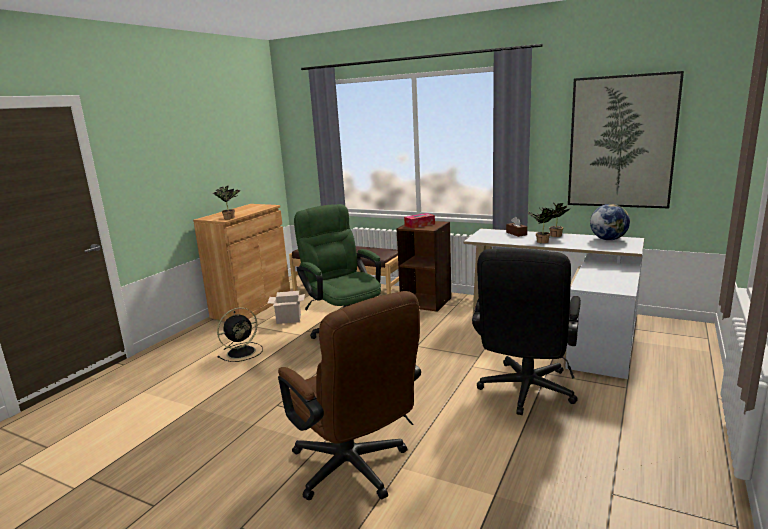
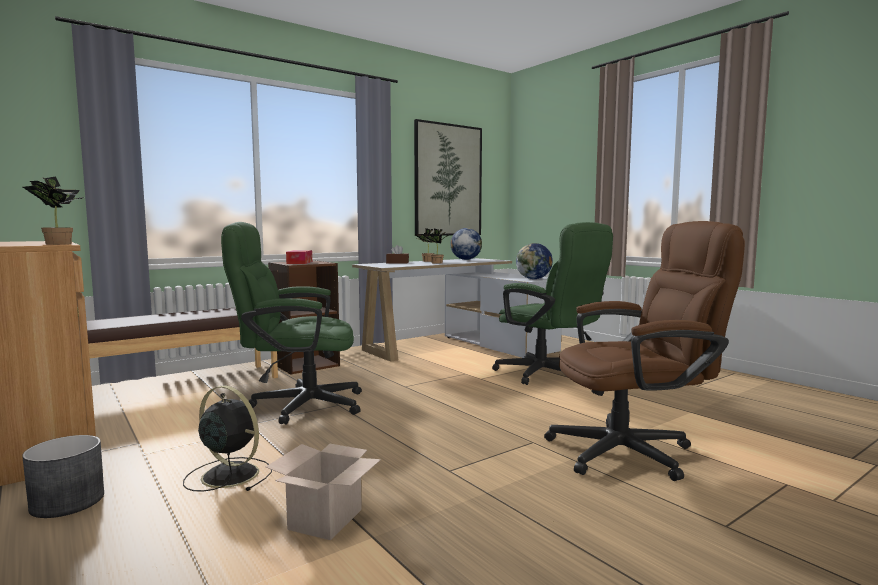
camera: 65 degrees left, 10 degrees down
(204, 335) = (66, 502): none -> grey planter
(242, 352) = (228, 474): black fan -> black fan turned 45 degrees counterclockwise
(288, 319) = (178, 429): cardboard box -> cardboard box (325, 520)
(525, 393) = (549, 375): black office chair -> green office chair
(602, 286) = (533, 279): none -> globe

